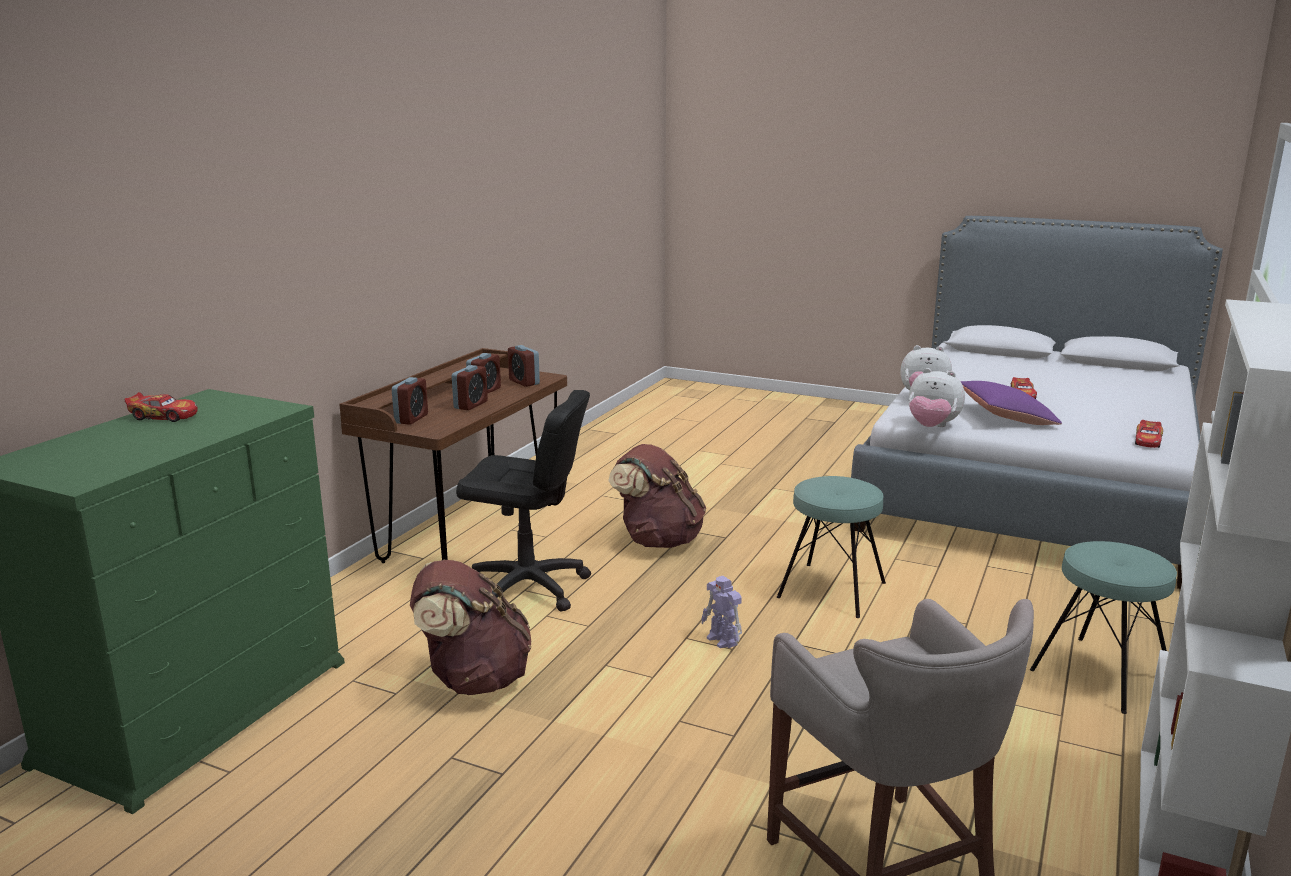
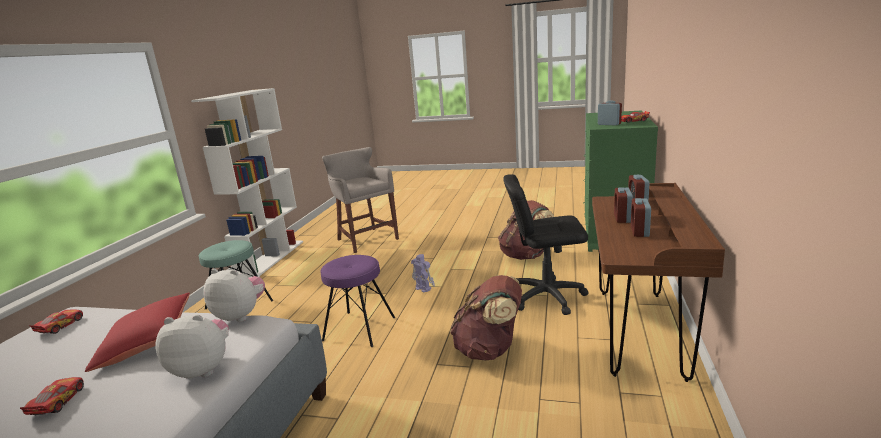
camera: 170 degrees right, 0 degrees up
(524, 382) = (626, 247): alarm clock -> alarm clock (609, 124)
(831, 590) = (359, 328): turquoise stool -> purple stool
(1006, 418) = (146, 343): purple pillow -> red pillow

